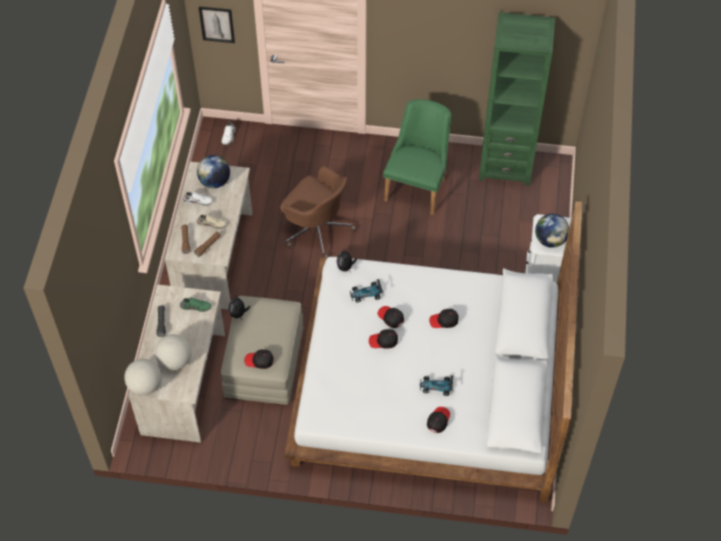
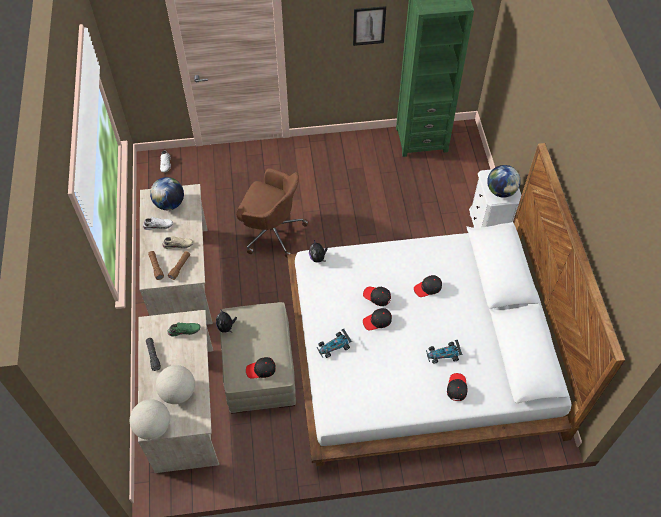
camera: 15 degrees left, 0 degrees up
(217, 24) = (136, 53): picture -> picture (369, 26)
(366, 294) = (346, 279): toy car -> toy car (334, 346)
(418, 185) = (351, 172): green chair -> none

